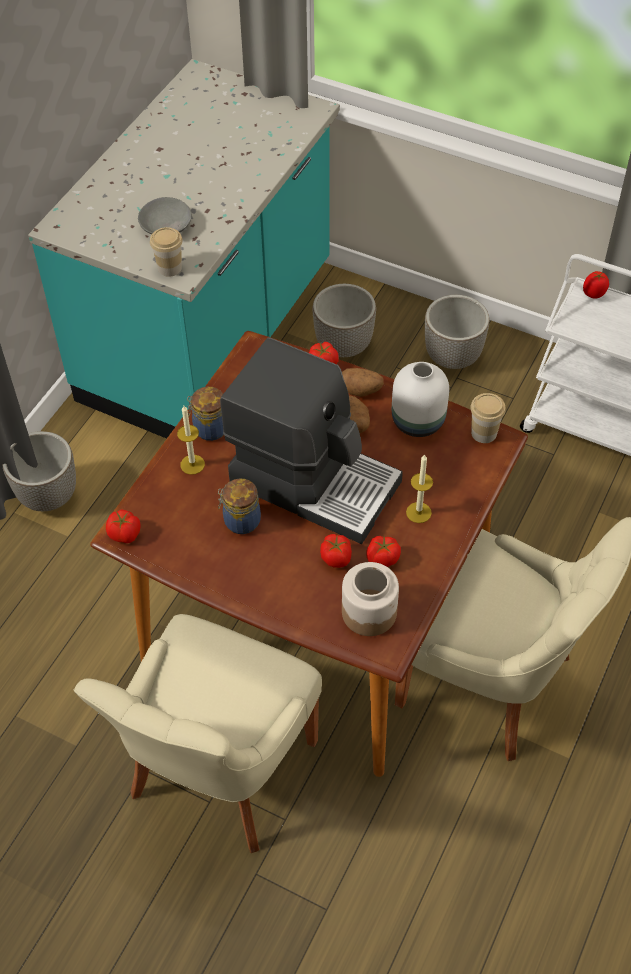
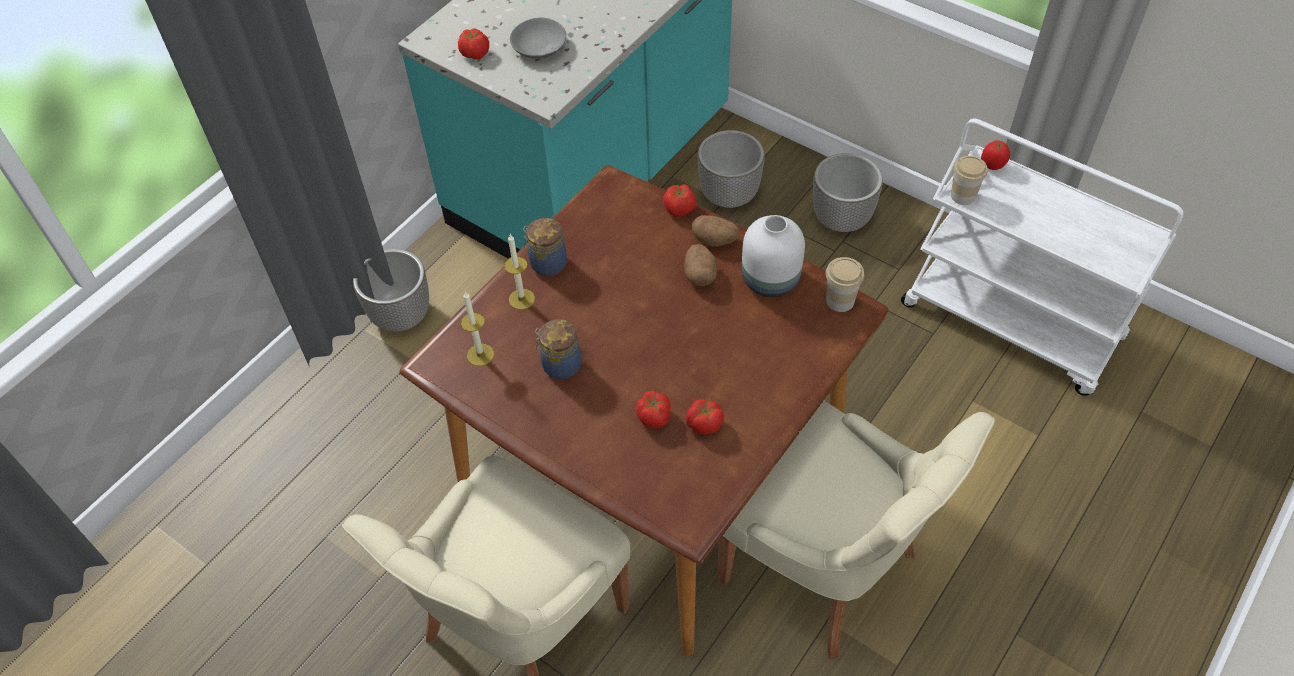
camera: 10 degrees right, 0 degrees up
(125, 534) = (436, 365): tomato -> tomato (475, 54)
(169, 268) = (534, 91): cup -> cup (963, 196)
(314, 480) = (647, 331): coffee machine -> none
(369, 612) = (679, 481): jar -> none
(418, 512) = (753, 379): candle -> candle (480, 355)

